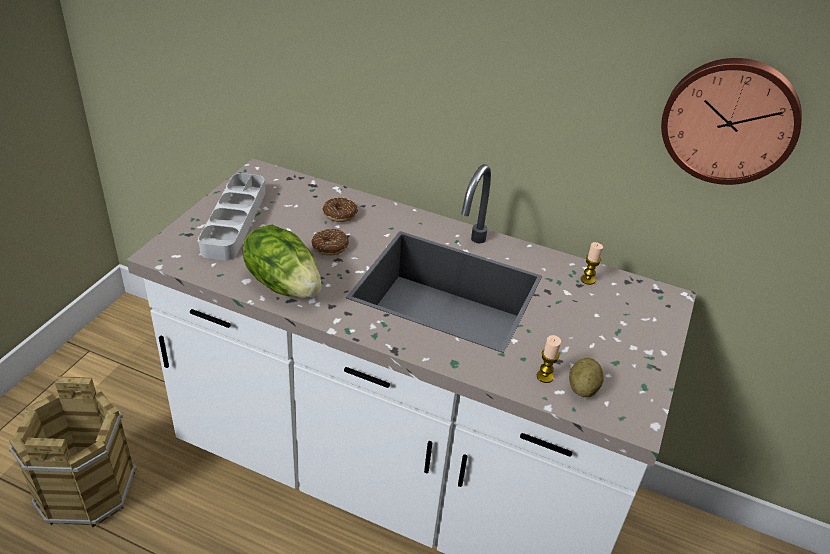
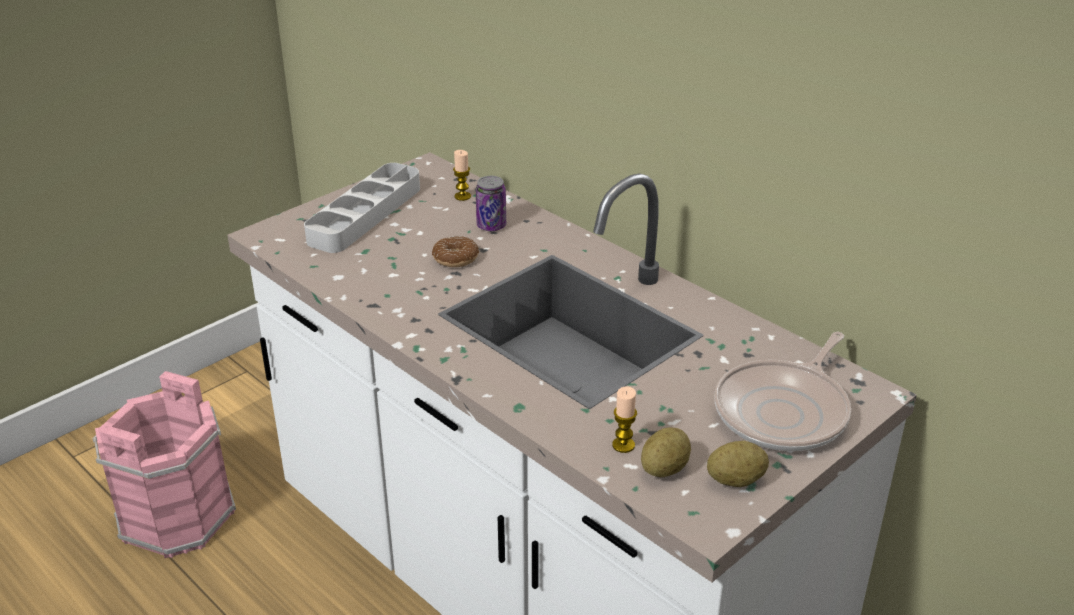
camera: 25 degrees right, 5 degrees down
(85, 488) = (176, 516): brown bucket -> pink bucket
(284, 283) = (377, 287): lettuce -> none
(340, 214) = (491, 226): donut -> can
(587, 280) = (764, 350): candle -> candle (462, 196)
(629, 323) = (785, 411): none -> frying pan
(632, 385) = (735, 480): none -> potato
(730, 120) = (943, 140): wall clock -> none

